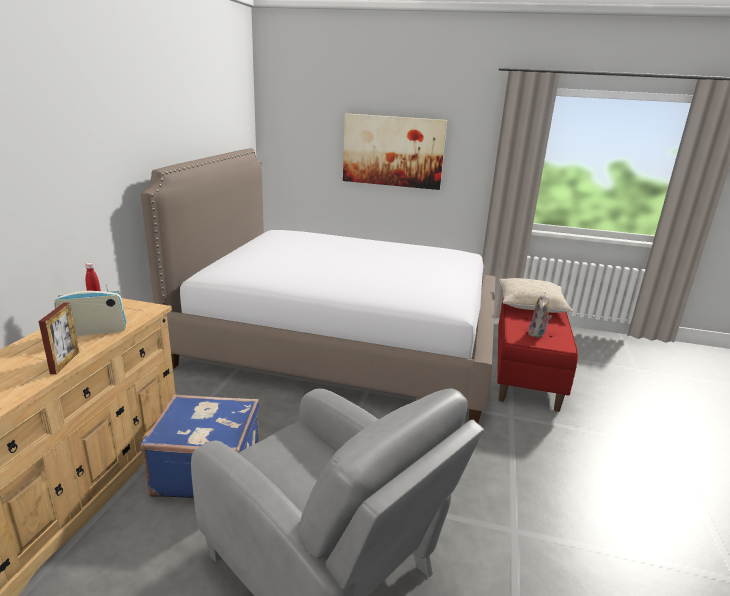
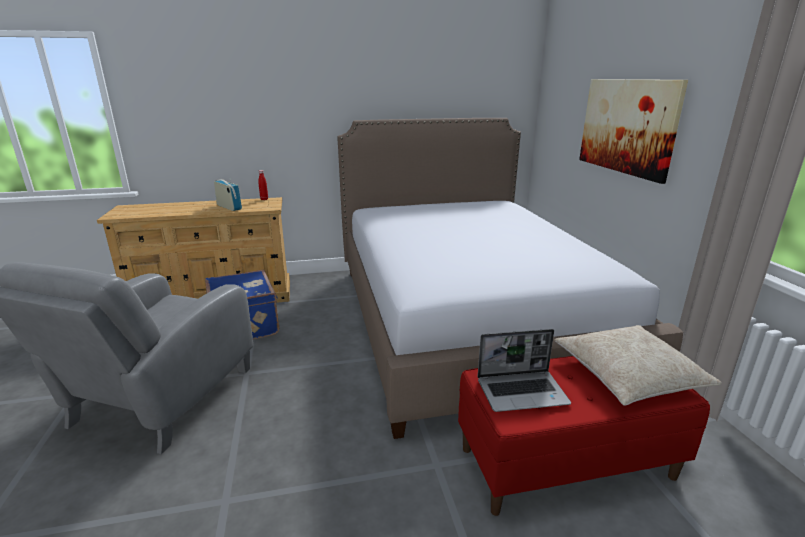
camera: 65 degrees right, 0 degrees up
(65, 362) = (187, 212): picture frame -> none
(537, 334) = (522, 392): plush toy -> laptop

